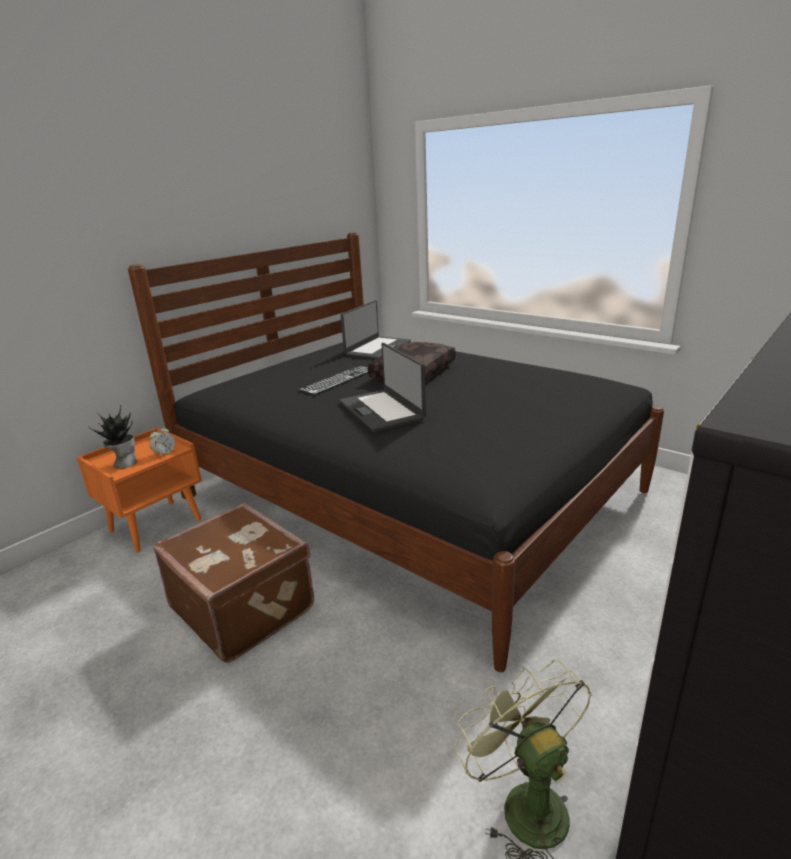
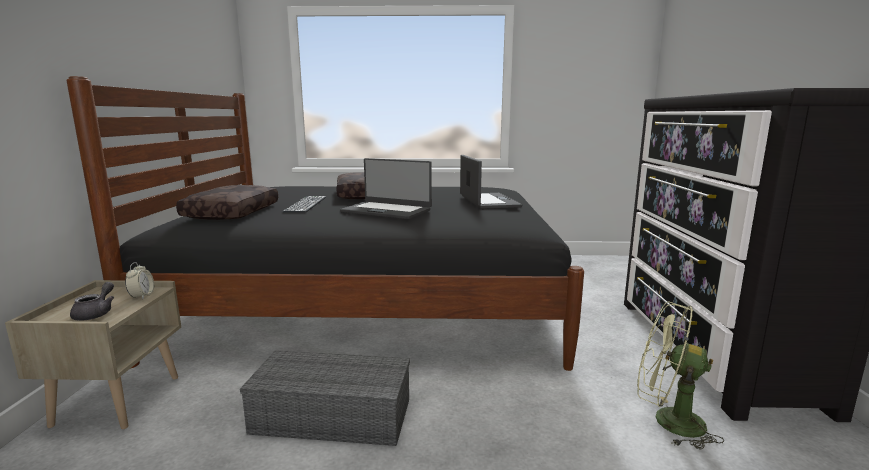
camera: 40 degrees left, 10 degrees down
(124, 463) = (96, 313): potted plant -> grey teapot
(156, 525) = (118, 399): orange nightstand -> beige nightstand
(244, 607) = (329, 417): brown suitcase -> grey storage box
(268, 381) = (231, 213): none -> brown pillow
(377, 348) = (298, 188): laptop -> laptop (488, 201)

